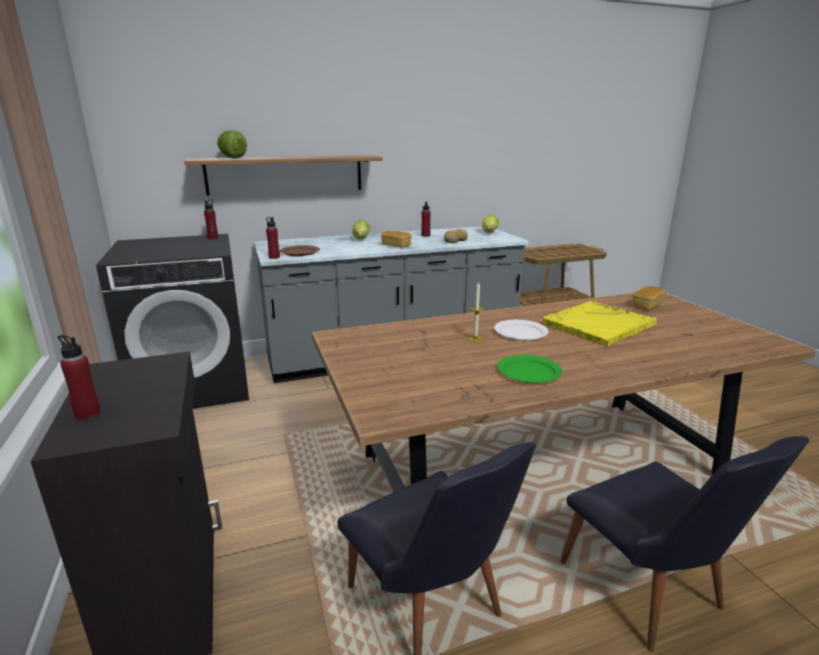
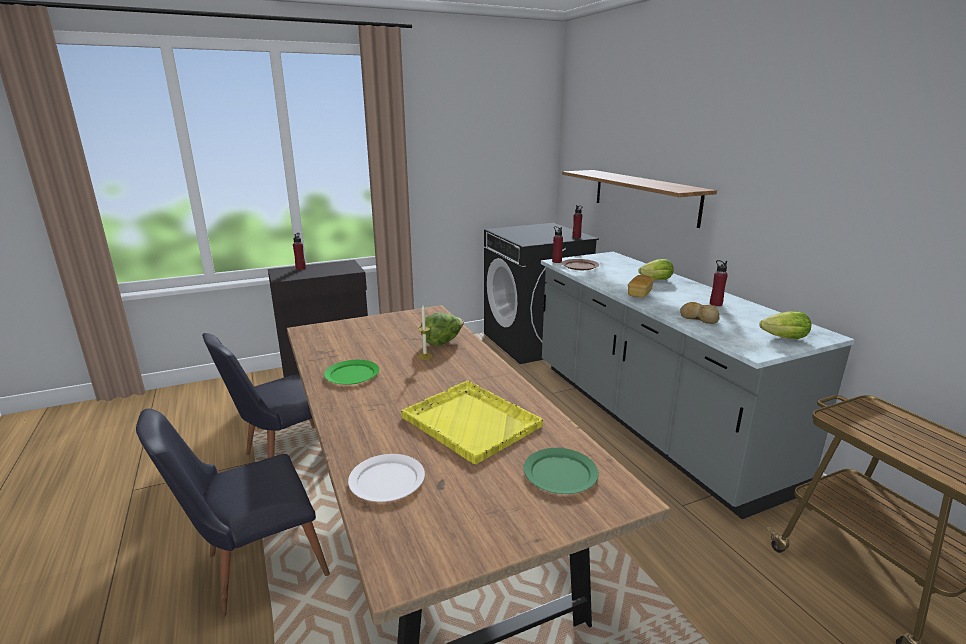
camera: 85 degrees right, 0 degrees up
(232, 158) = (598, 174): lettuce -> lettuce (442, 342)
(520, 332) = (442, 376): white plate -> white plate (387, 480)
(646, 306) = (560, 474): bread -> green plate

